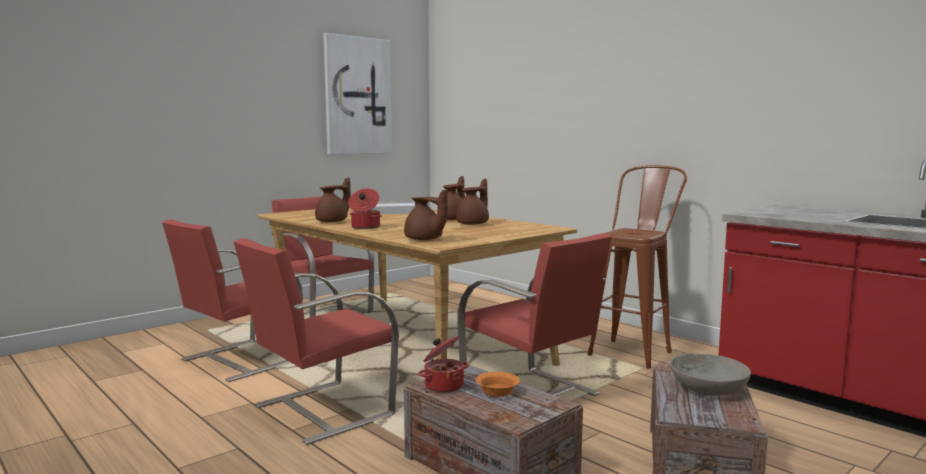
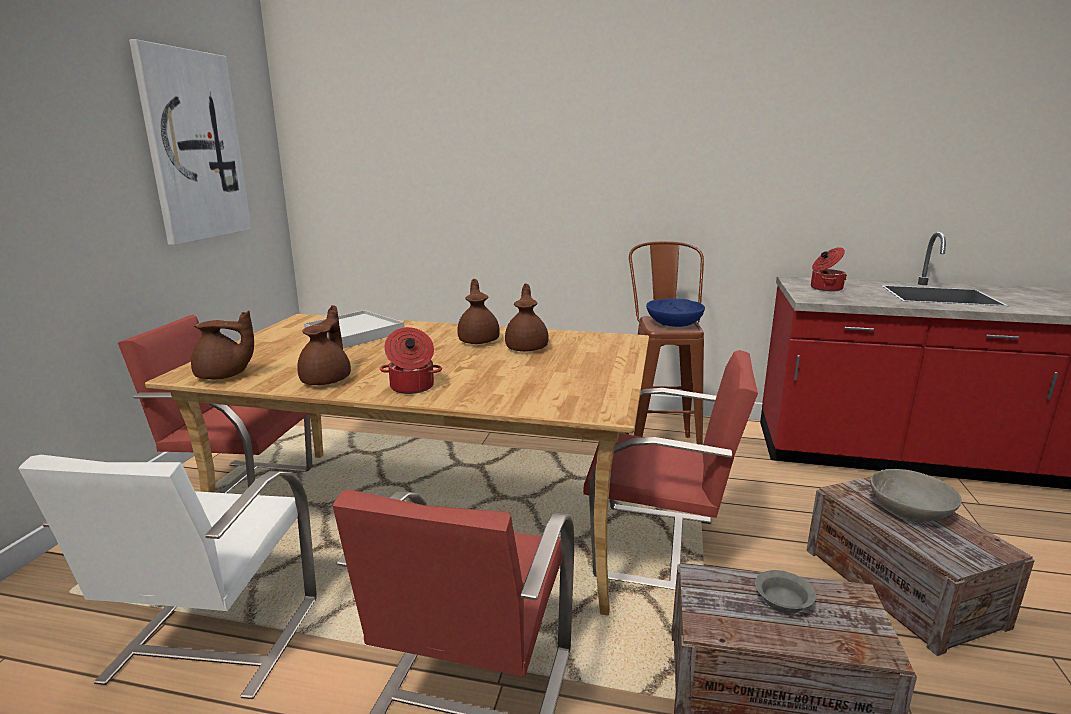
camera: 35 degrees left, 10 degrees up
(238, 360) = (211, 640): red chair -> white chair
(425, 239) = (560, 402): brown teapot -> brown teapot (224, 376)
(443, 386) = (720, 619): cooking pot -> cooking pot (825, 288)
(496, 391) = (781, 601): orange bowl -> grey bowl
(637, 232) = (673, 323): none -> blue bowl

